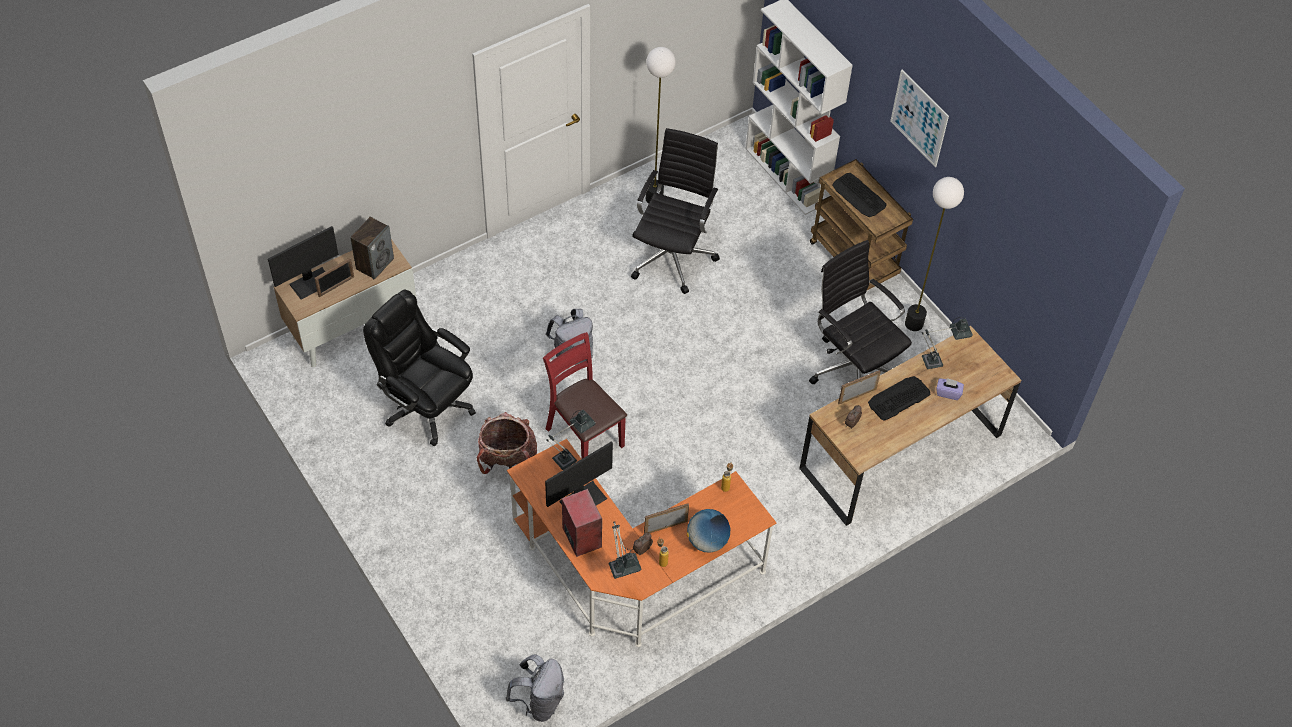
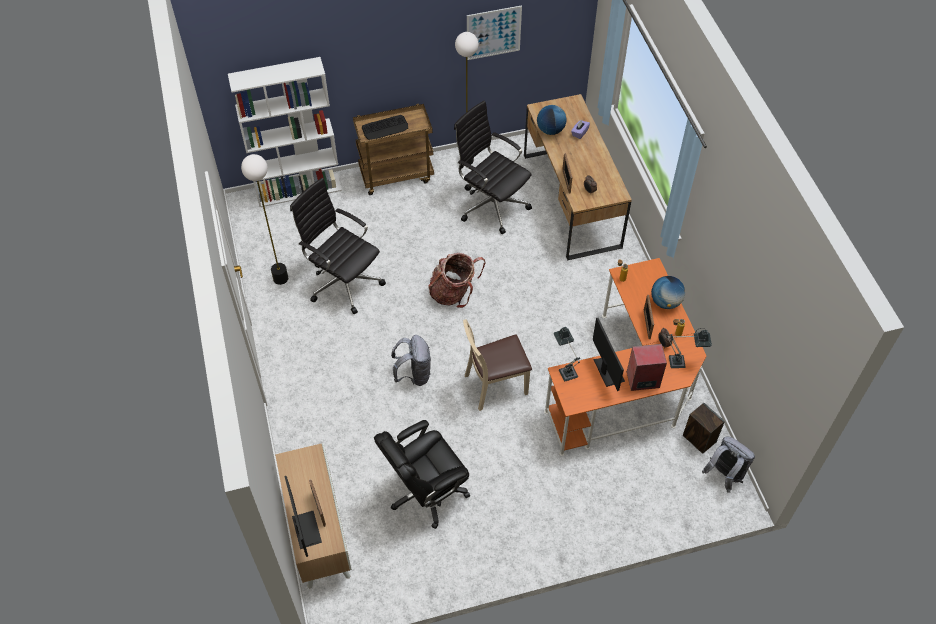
camera: 70 degrees left, 0 degrees up
(375, 263) = (305, 471): speaker -> speaker (698, 439)
(507, 460) = (500, 445): backpack -> backpack (454, 292)
(585, 436) = (495, 385): red chair -> beige chair
(853, 367) = (491, 204): black office chair -> black office chair turned 60 degrees clockwise
(898, 398) = (576, 160): keyboard -> none
(919, 118) = (396, 34): picture -> picture (493, 32)
(937, 360) = (550, 130): table lamp -> globe

